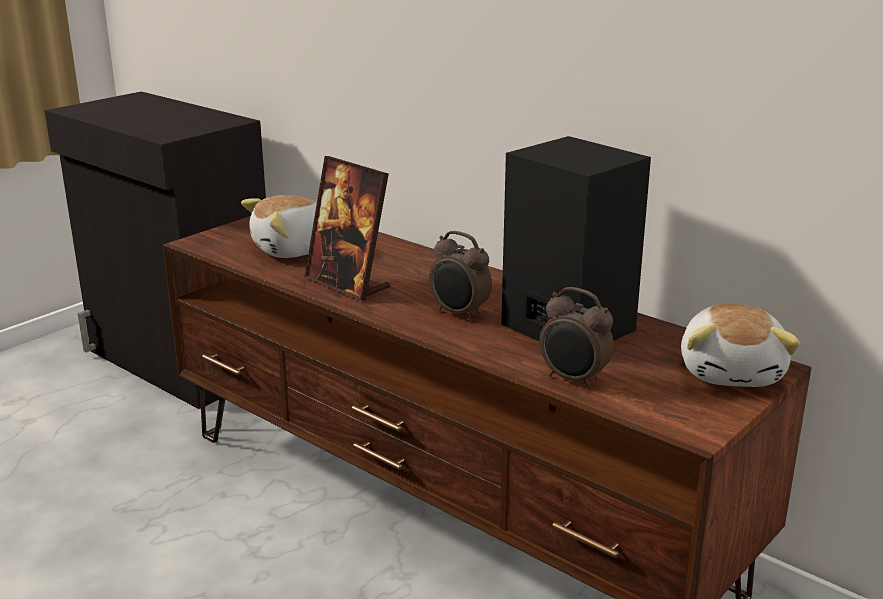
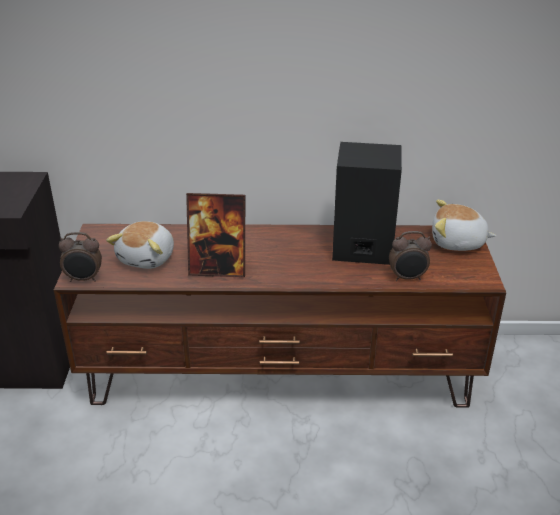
camera: 40 degrees left, 10 degrees up
(459, 314) = (304, 263): alarm clock -> alarm clock (84, 279)
(732, 372) = (458, 242): plush toy -> plush toy turned 135 degrees clockwise

